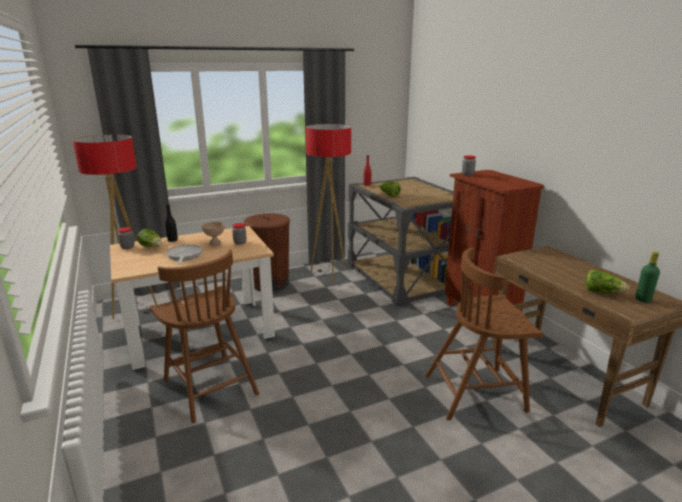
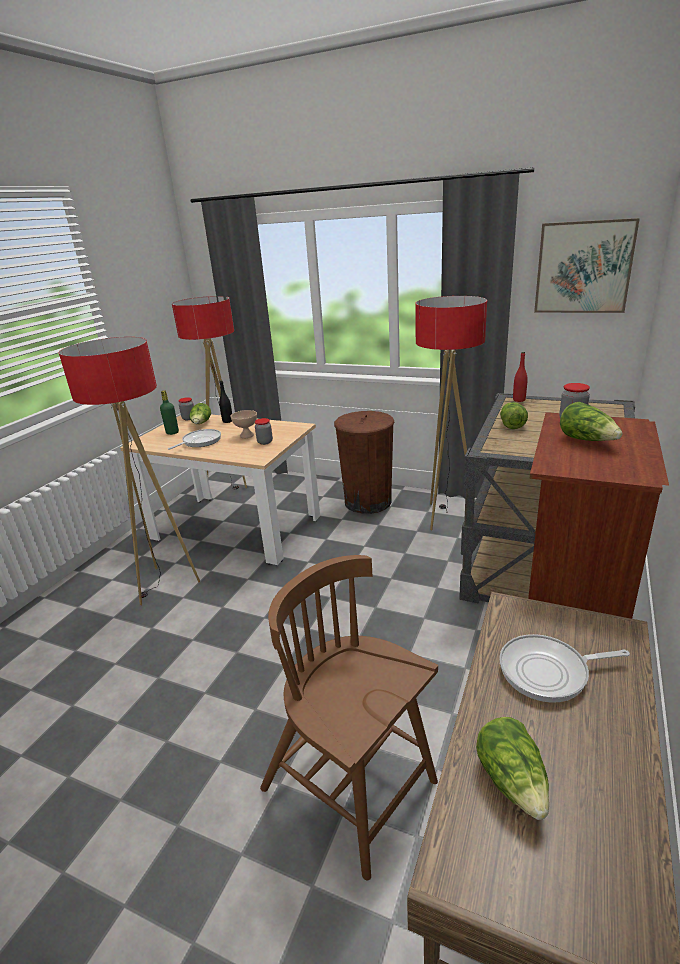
camera: 50 degrees right, 5 degrees up
(209, 385) = (165, 584): brown chair -> floor lamp
(376, 106) = (583, 267): none -> picture
(490, 178) = (587, 440): none -> lettuce
(556, 267) = (548, 672): none -> frying pan
(643, 299) = (568, 872): green bottle -> green bottle (172, 432)

